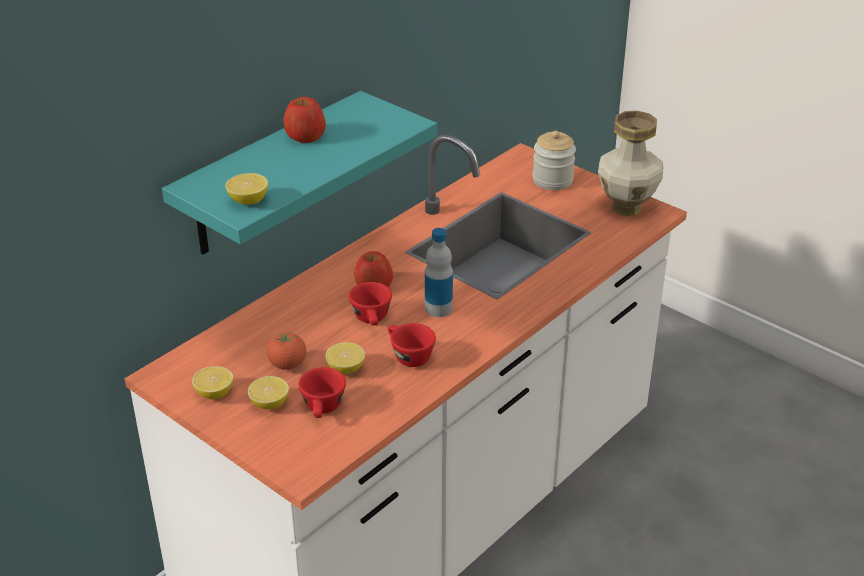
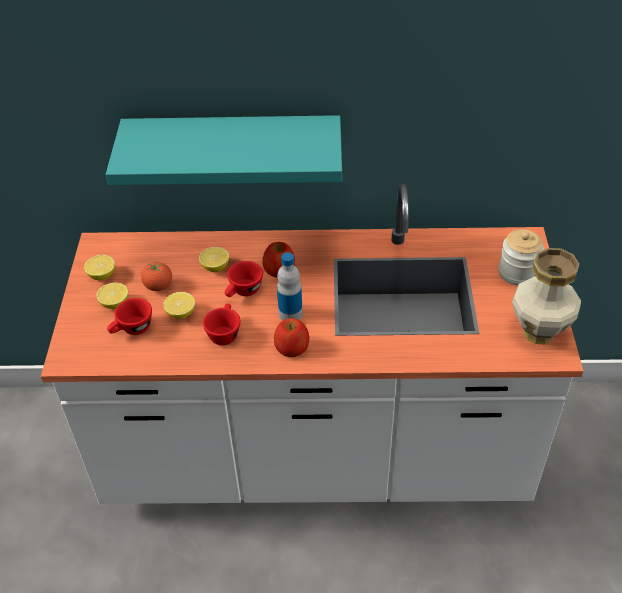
camera: 50 degrees right, 10 degrees up
(248, 201) = (142, 157): lemon -> lemon (215, 267)
(305, 136) = (248, 130): apple -> apple (292, 347)

